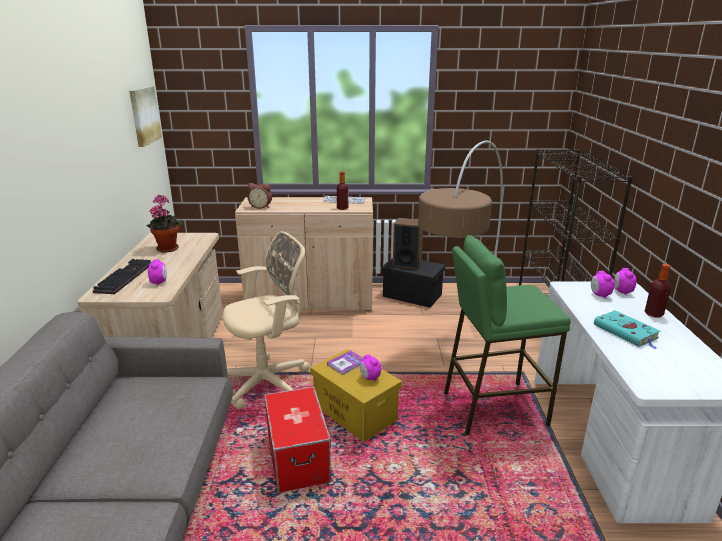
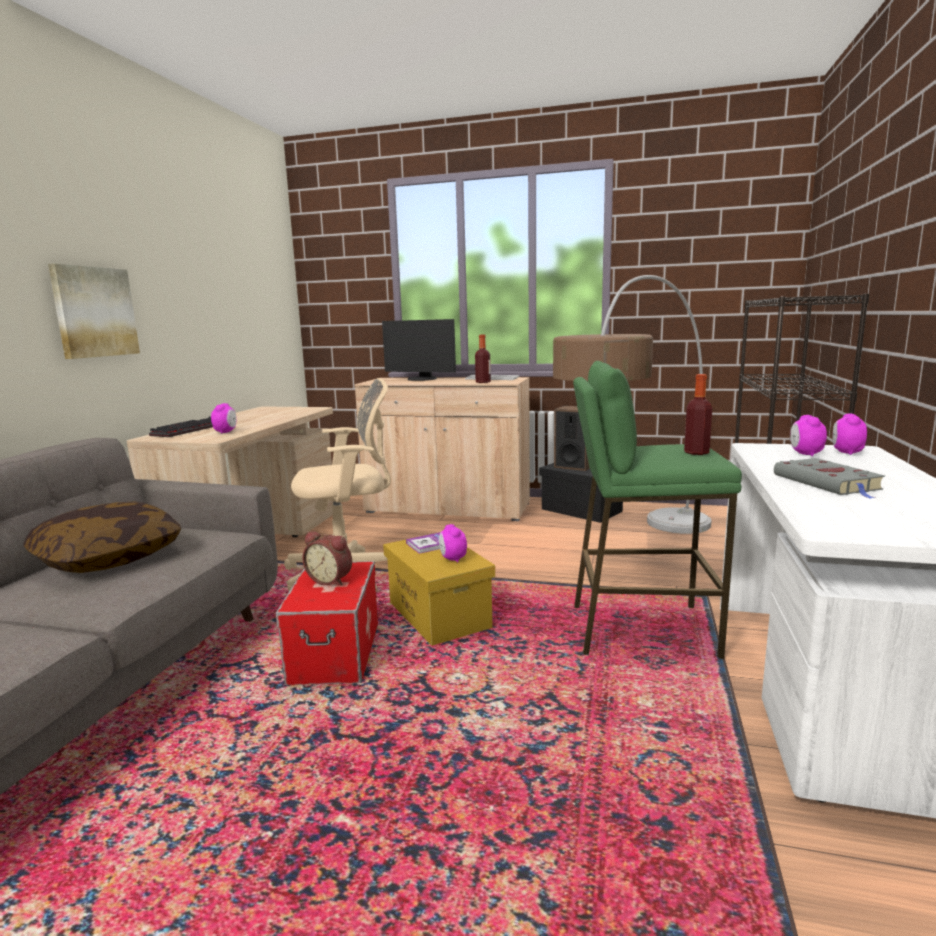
camera: 15 degrees right, 10 degrees down
(128, 424) = (109, 558): none -> pillow
(144, 115) = (270, 278): picture -> picture (94, 312)
(167, 248) = (265, 414): potted plant -> none
(261, 207) = (388, 381): alarm clock -> alarm clock (331, 580)
(286, 202) = (421, 379): none -> monitor
(627, 332) = (828, 483): turquoise book -> grey book
(653, 314) = (889, 470): bottle -> bottle (696, 452)

